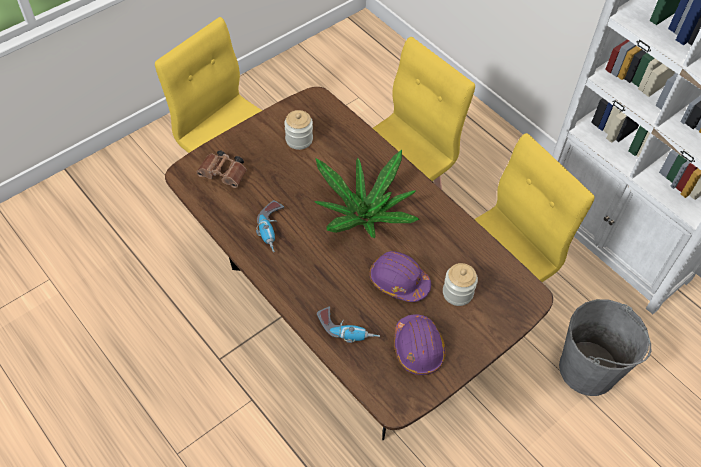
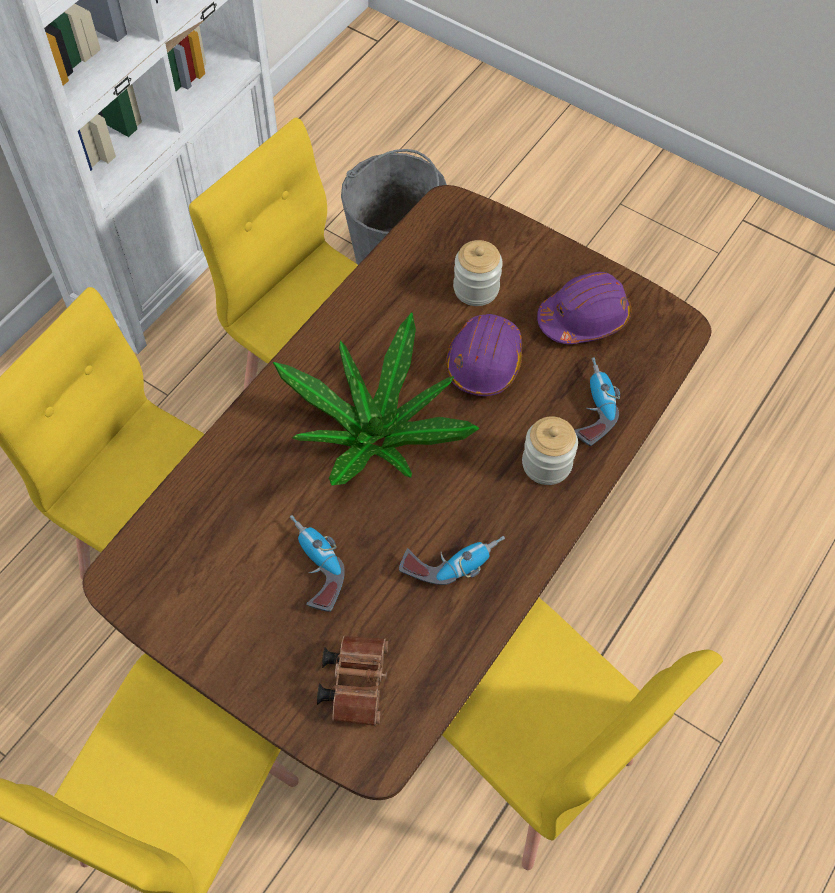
camera: 105 degrees left, 5 degrees up
(213, 343) = (524, 758): none -> yellow chair
(293, 171) = (312, 567): none -> power drill
(299, 139) = (233, 579): jar -> jar (546, 464)

